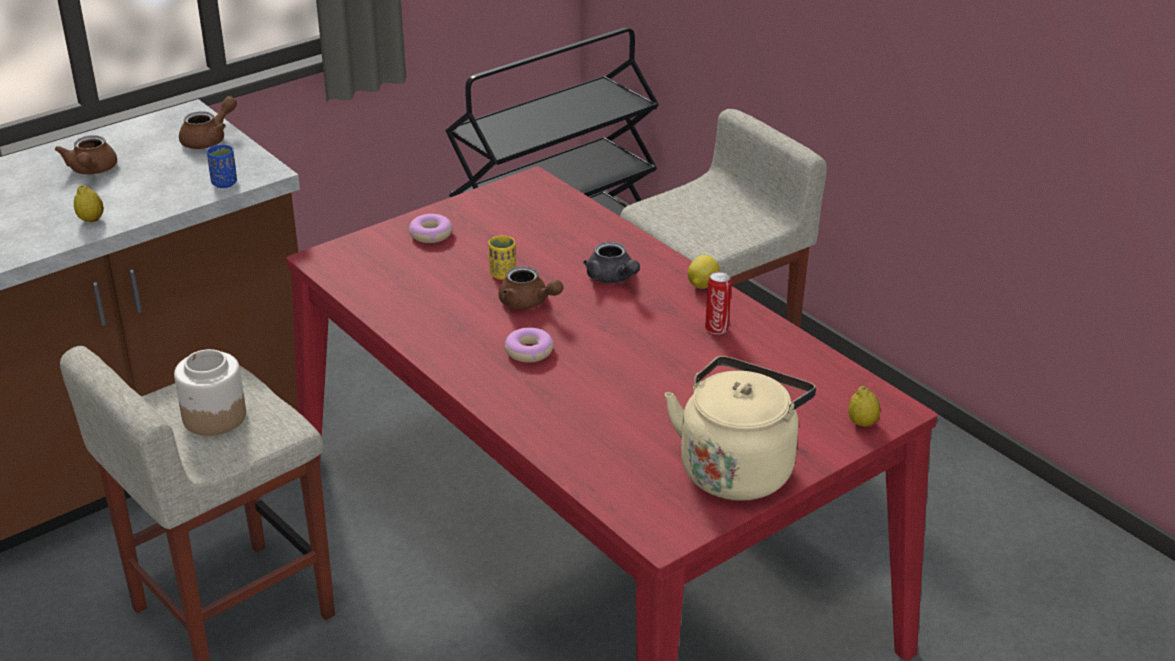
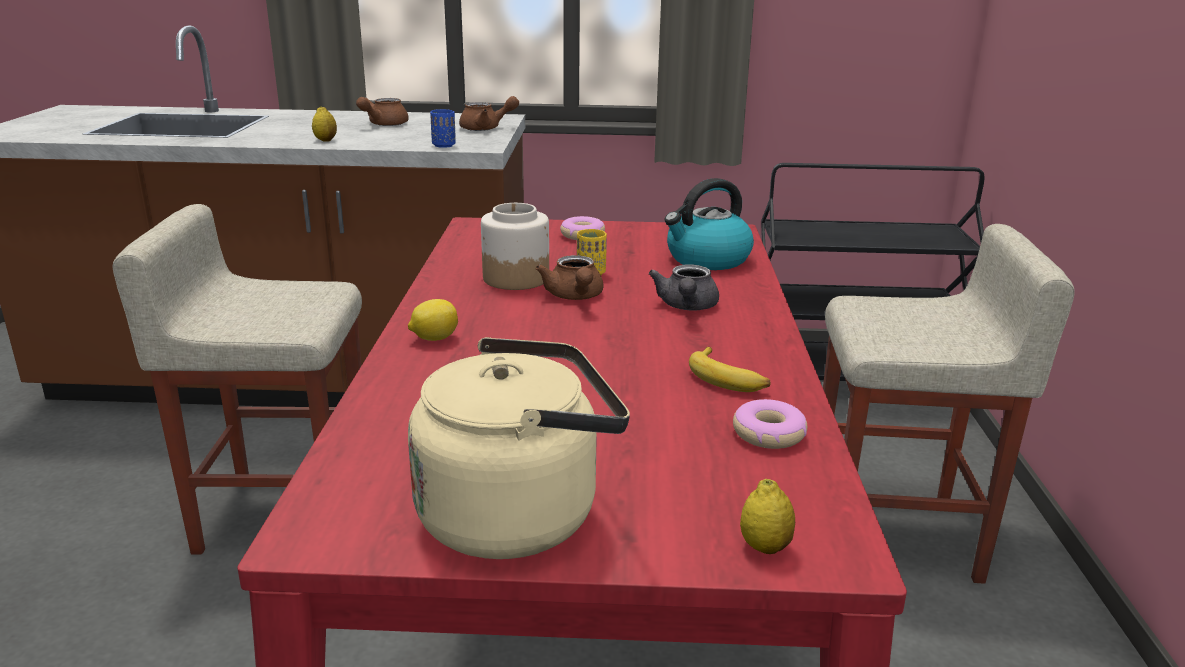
camera: 40 degrees right, 10 degrees down
(214, 416) = (271, 305): jar -> jar (516, 278)
(529, 351) = (508, 327): donut -> donut (768, 434)
(560, 223) = (707, 259): none -> kettle
(702, 285) = (772, 341): lemon -> lemon (434, 338)
(716, 328) = (728, 379): can -> banana

